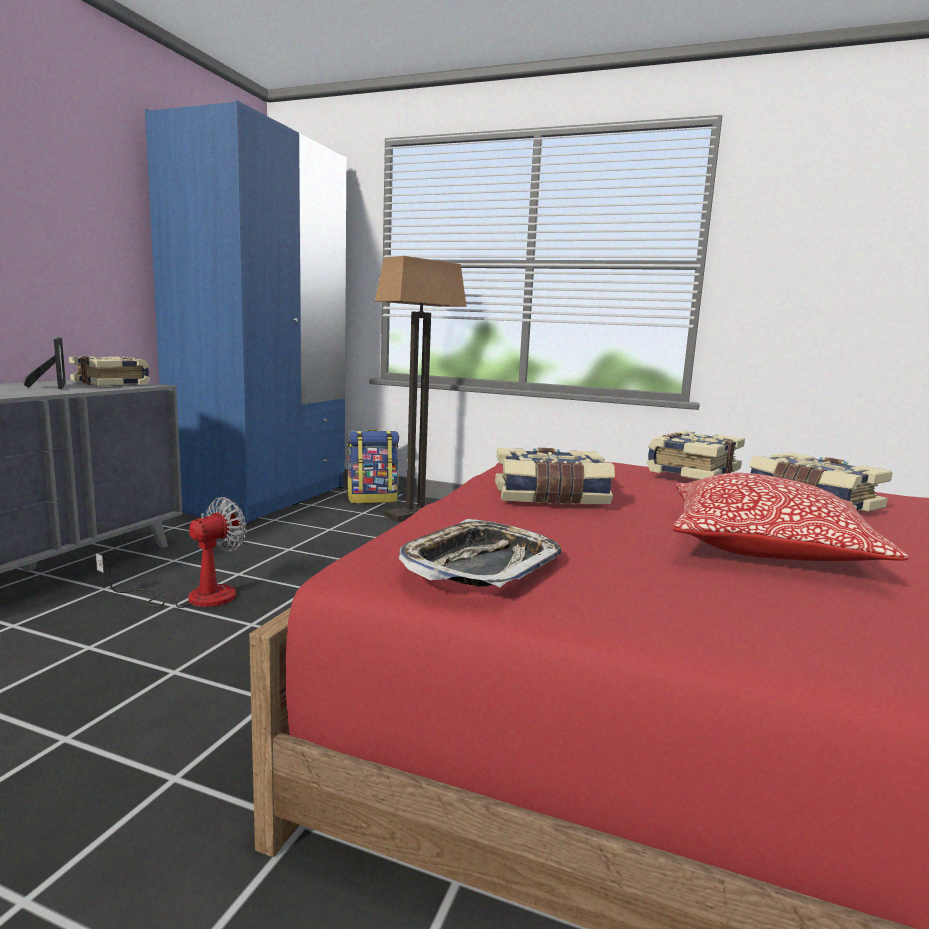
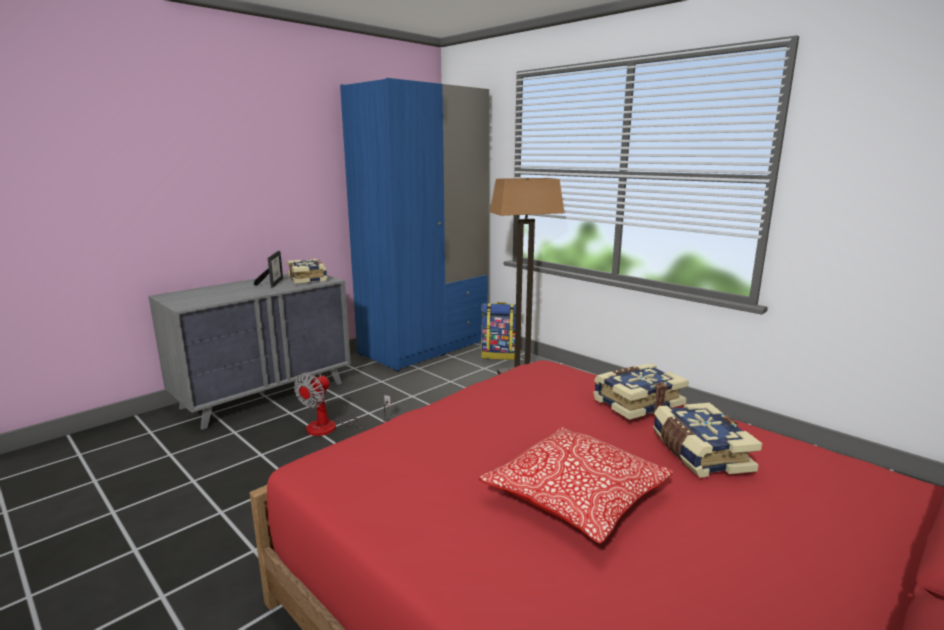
camera: 25 degrees right, 5 degrees up
(194, 597) = (333, 427): fan -> fan turned 150 degrees clockwise
(481, 564) = (362, 478): tray -> none
(550, 496) = (488, 418): book -> none

